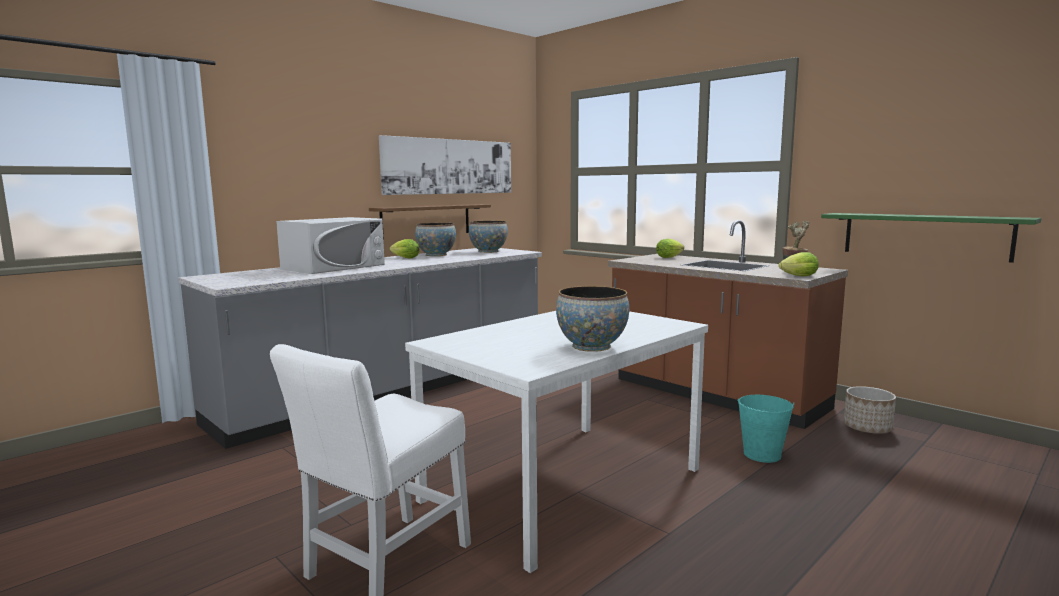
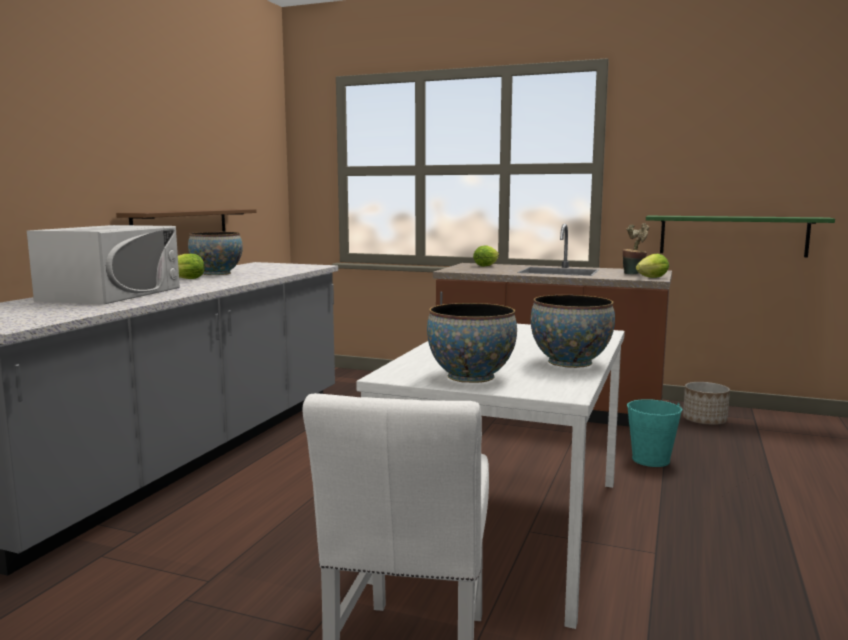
camera: 25 degrees left, 0 degrees up
(450, 166) = (203, 160): picture -> none
(488, 251) = (273, 267): bowl -> bowl (471, 376)

